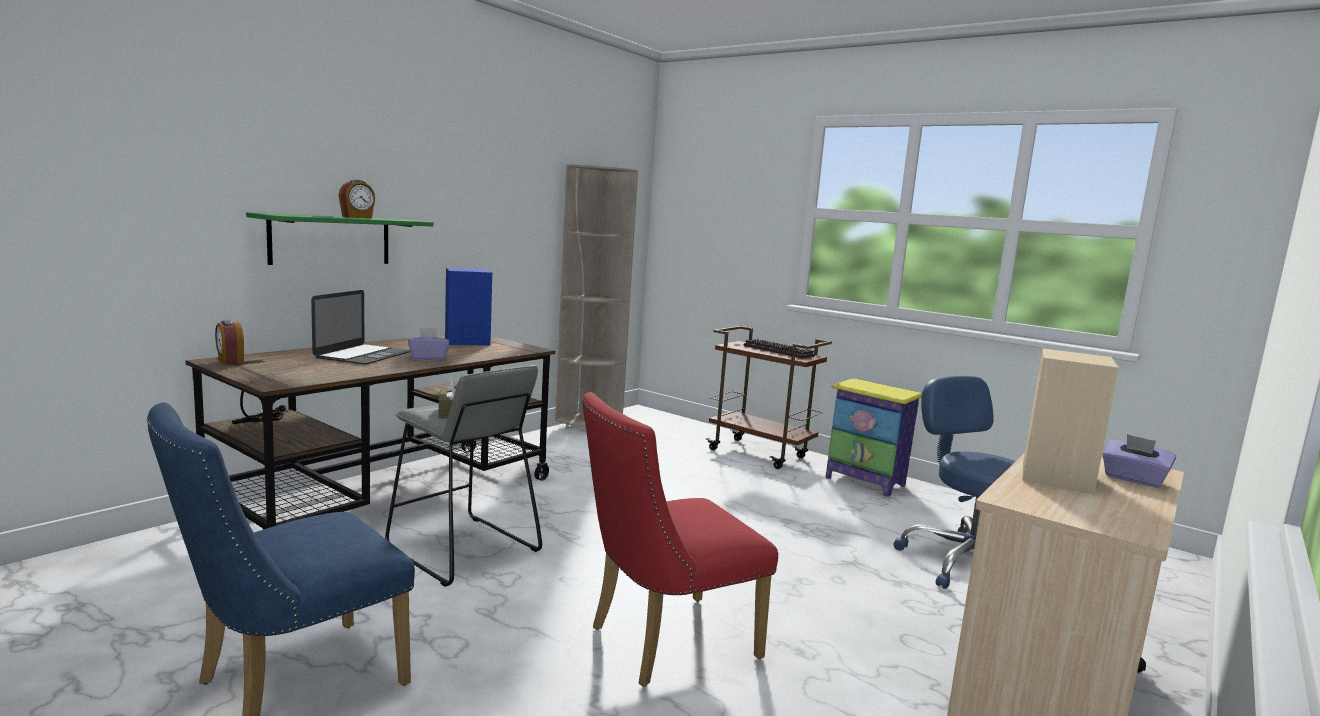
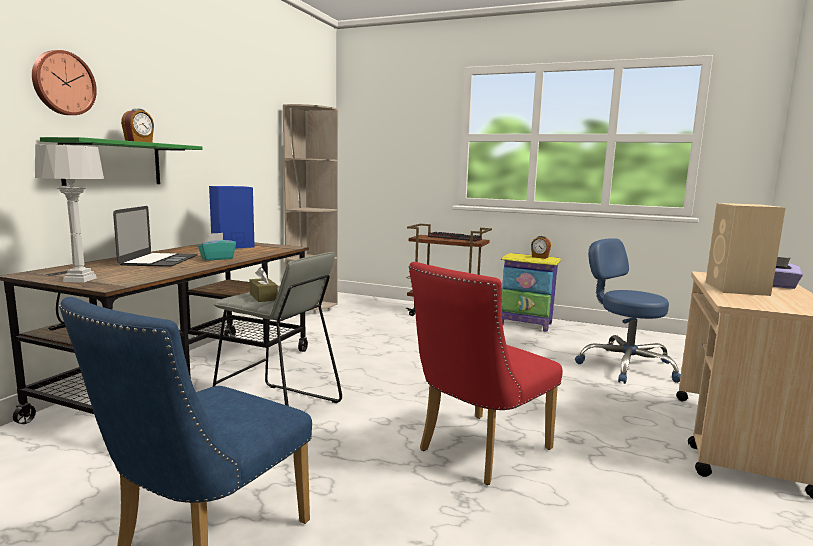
camera: 15 degrees left, 0 degrees up
(230, 361) = (43, 273): alarm clock -> alarm clock (540, 257)
(255, 373) = (79, 280): none -> grey table lamp
(277, 153) = (63, 83): none -> wall clock
(428, 358) = (217, 258): purple tissue box -> turquoise tissue box

